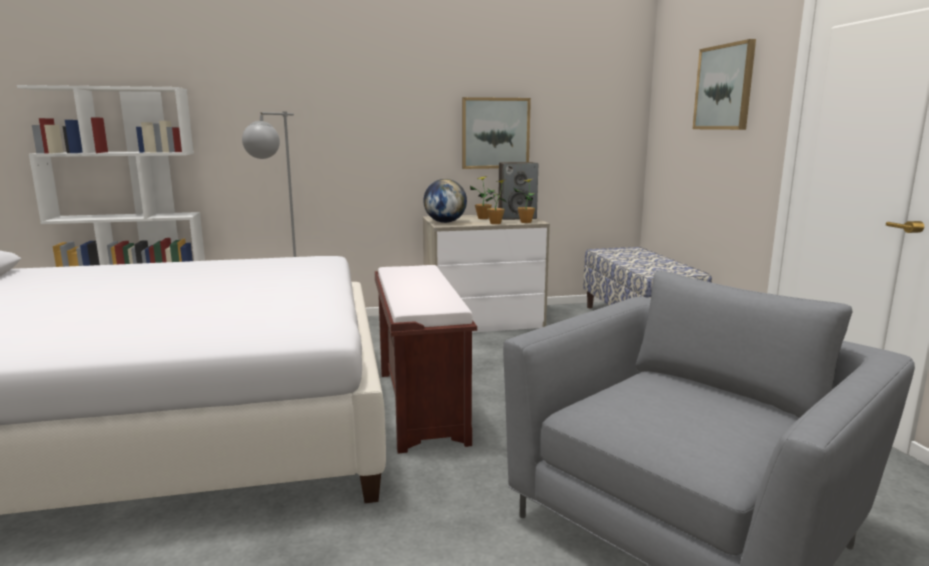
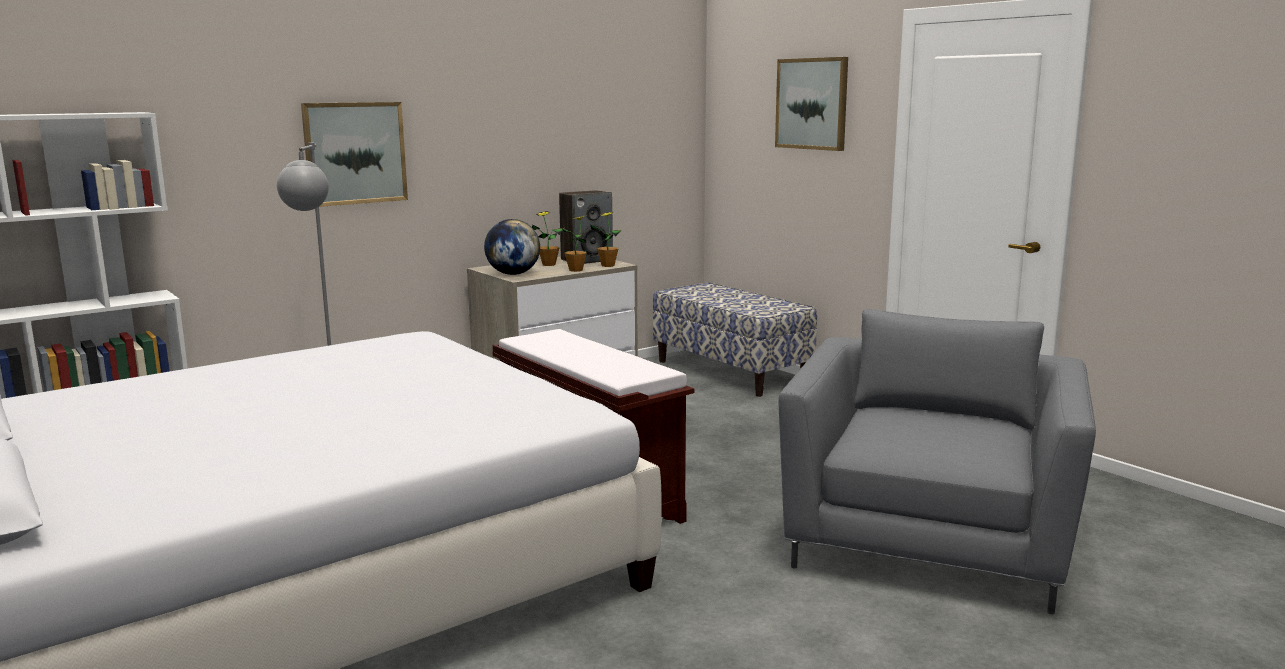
camera: 25 degrees left, 0 degrees up
(495, 133) = (545, 155): picture -> picture (355, 153)

